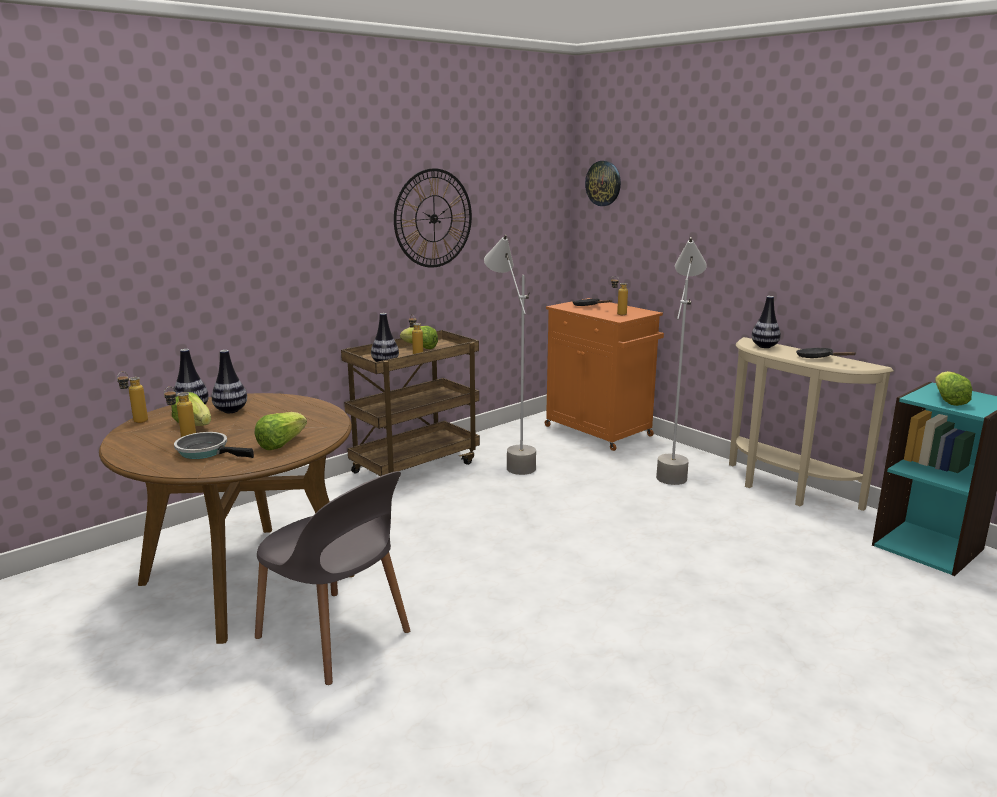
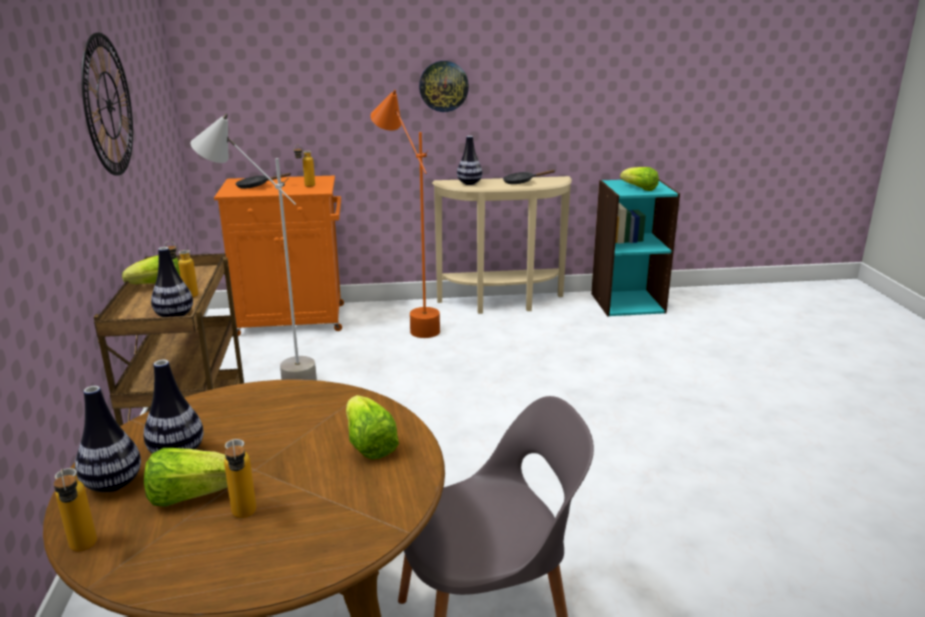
camera: 55 degrees left, 5 degrees up
(206, 451) = (320, 506): frying pan -> none
(603, 183) = (222, 40): wall clock -> wall clock (443, 86)
(673, 468) = (410, 323): grey floor lamp -> orange floor lamp

